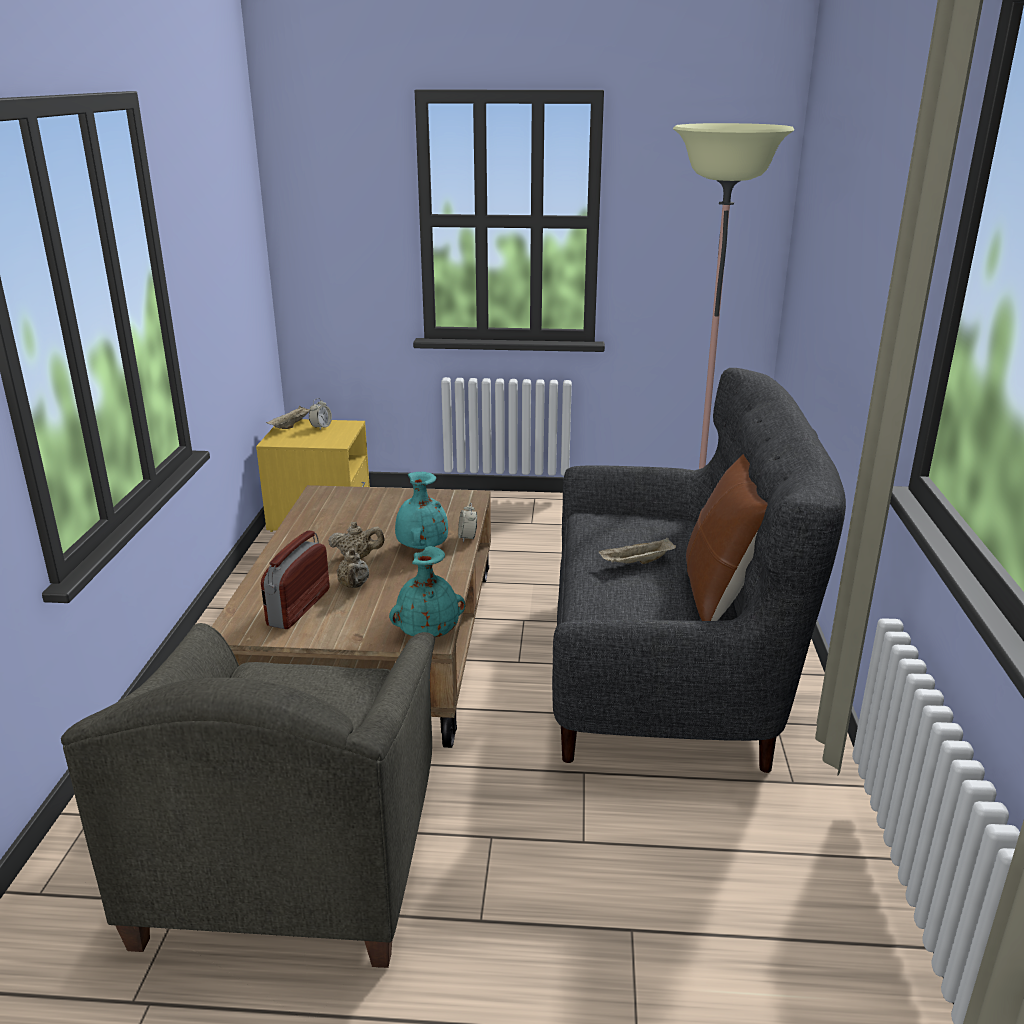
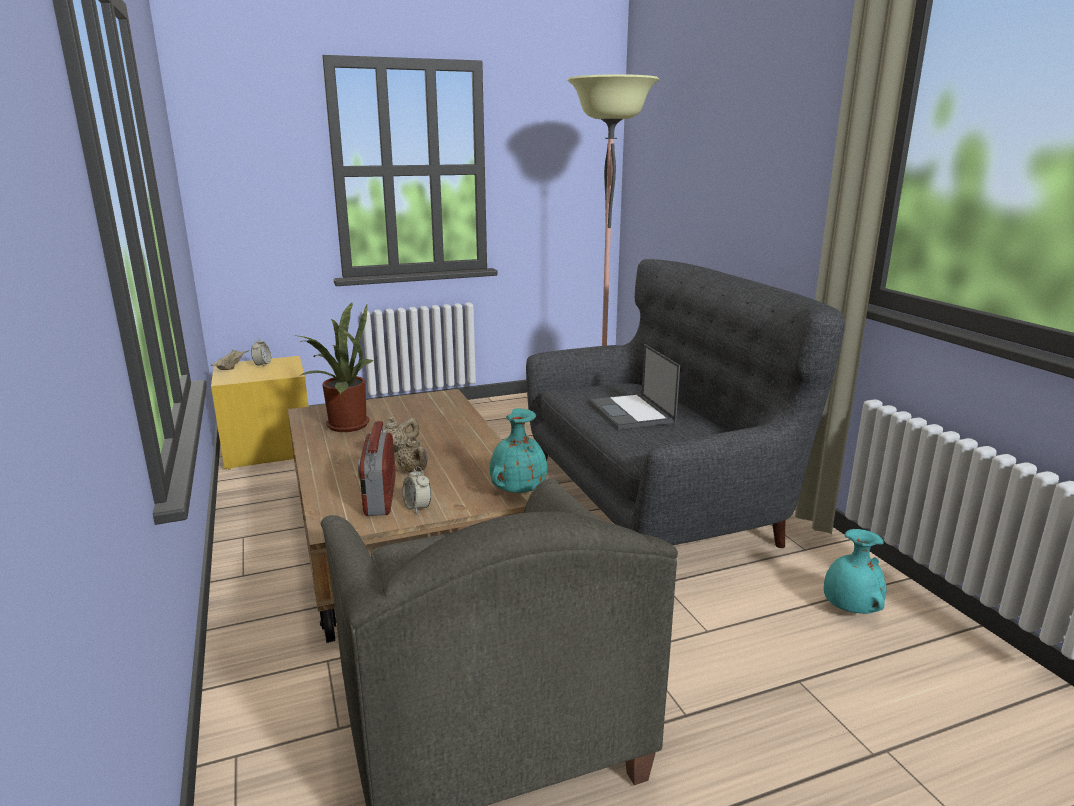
camera: 25 degrees left, 5 degrees down
(339, 515) = (344, 425): none -> potted plant
(421, 547) = (444, 434): turquoise vase -> turquoise vase (849, 609)
(467, 538) = (475, 421): alarm clock -> alarm clock (417, 507)
(636, 563) = (632, 412): beige tray -> laptop
(720, 592) = (706, 420): brown pillow -> none

